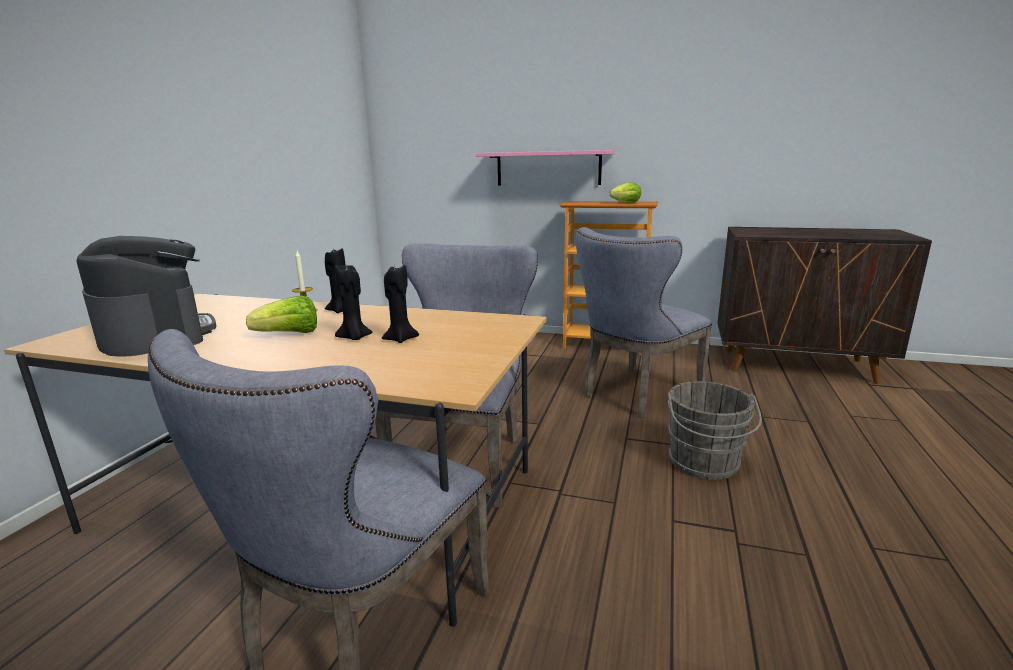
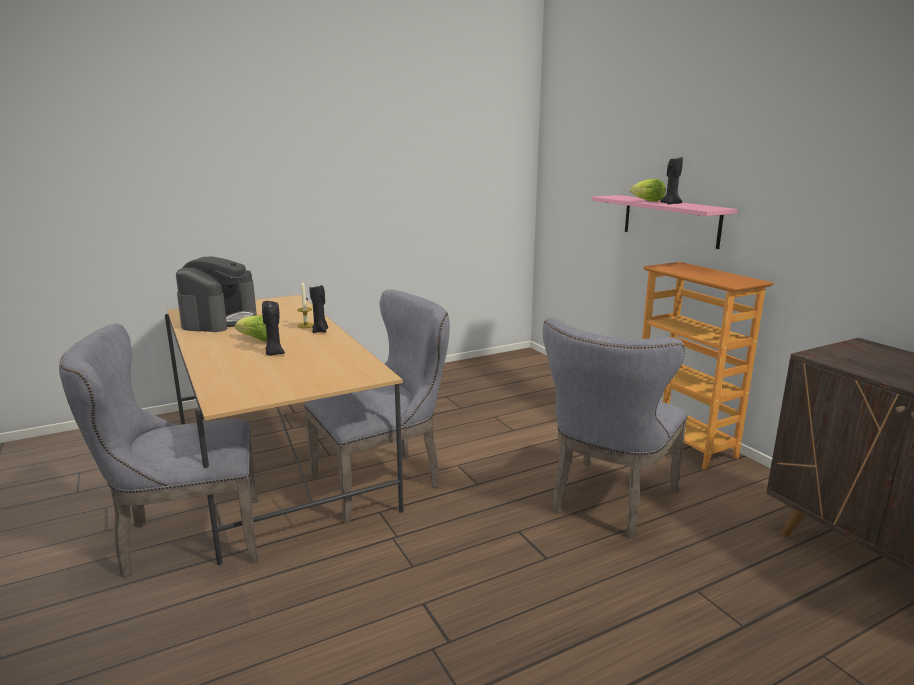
camera: 45 degrees right, 0 degrees up
(400, 339) = (287, 363): black candle -> black candle (671, 204)
(624, 203) = (714, 278): lettuce -> lettuce (646, 201)
(636, 394) = (609, 502): grey chair -> grey chair turned 60 degrees counterclockwise
(704, 464) = (536, 588): grey bucket -> none

